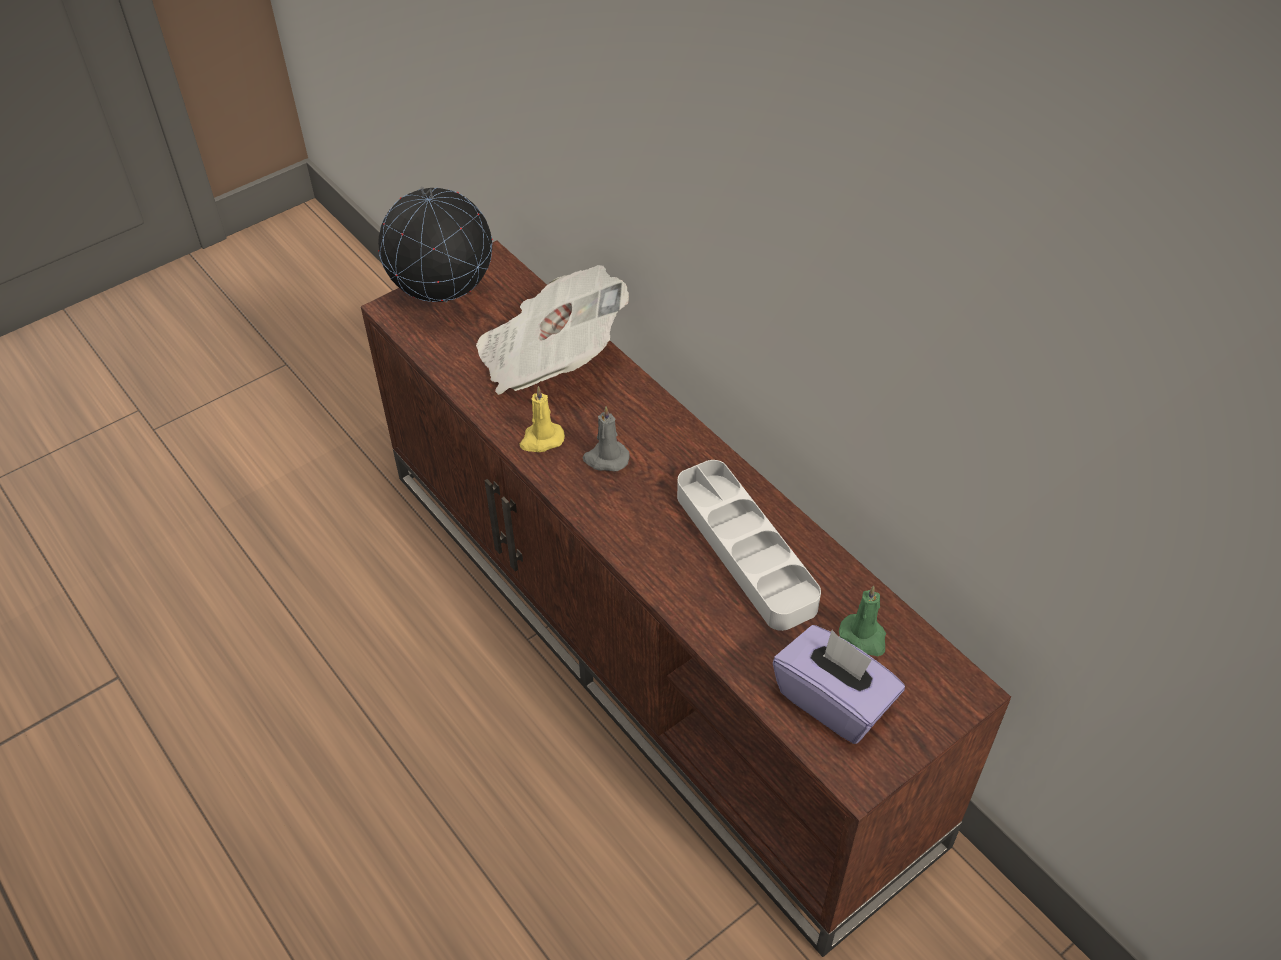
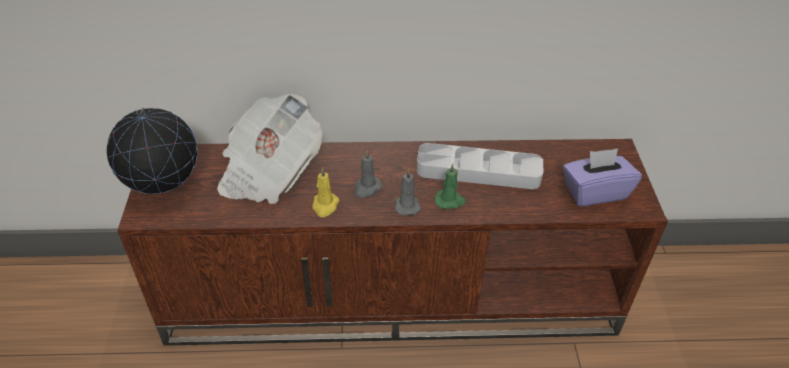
camera: 55 degrees left, 5 degrees down
(612, 512) = (406, 205): none -> grey candle
(864, 637) = (565, 162): green candle -> green candle (450, 201)

